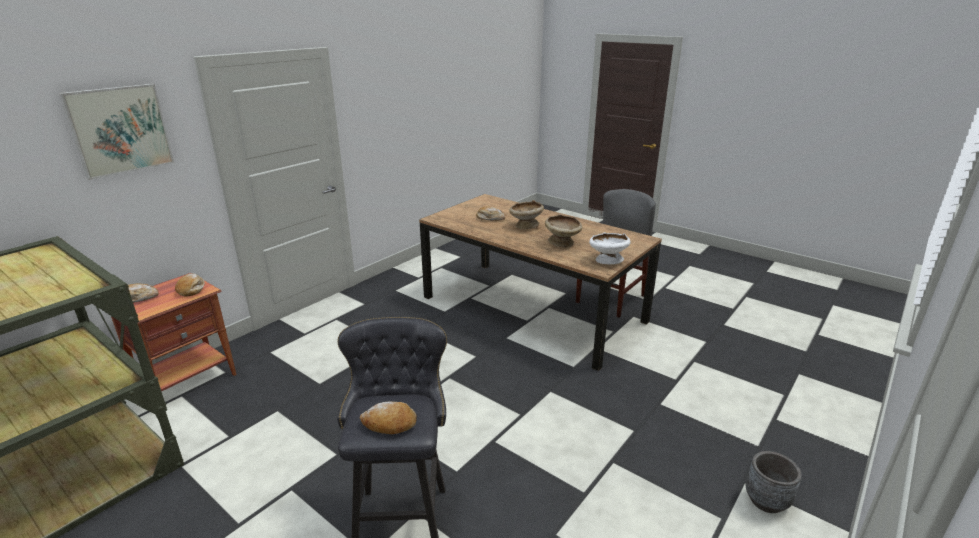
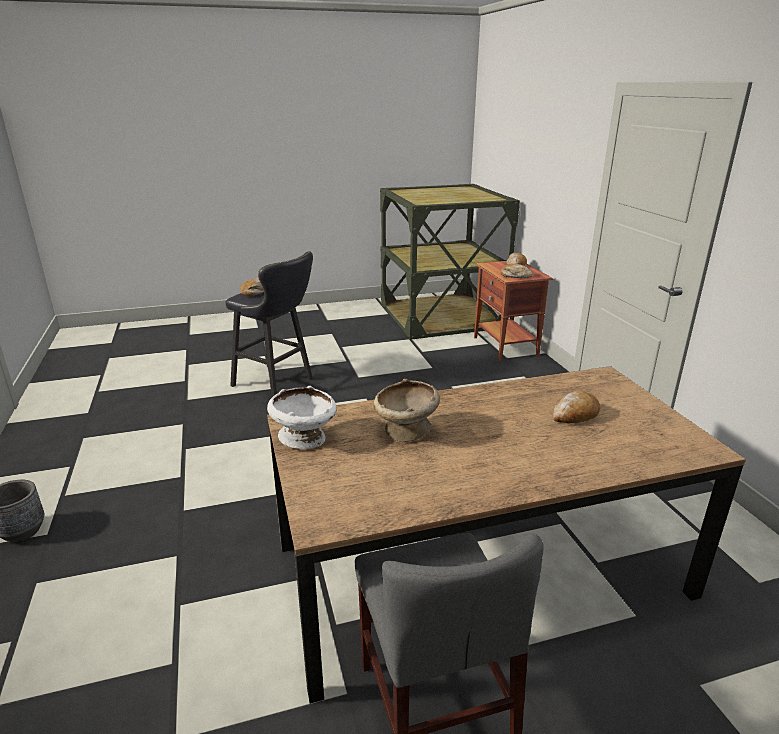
camera: 125 degrees right, 0 degrees up
(120, 130) = (563, 139): picture -> none
(525, 226) = (507, 430): beige bowl -> none

